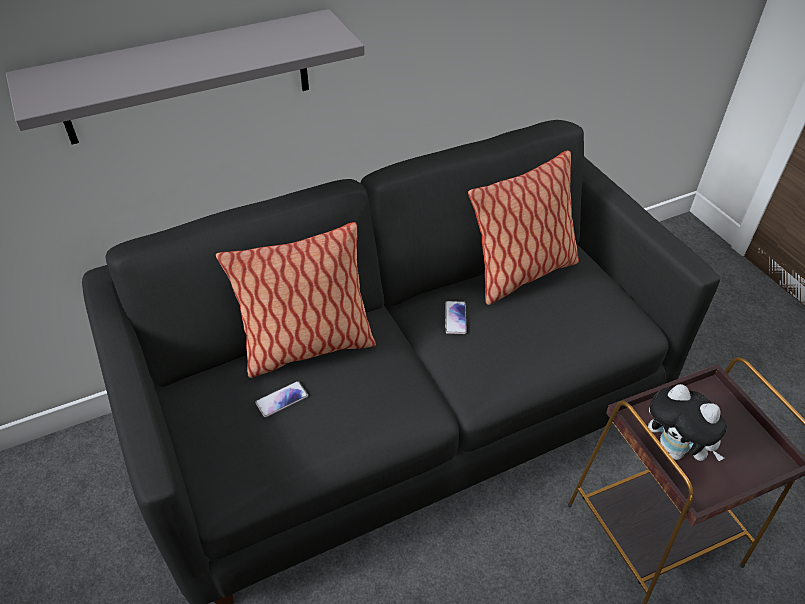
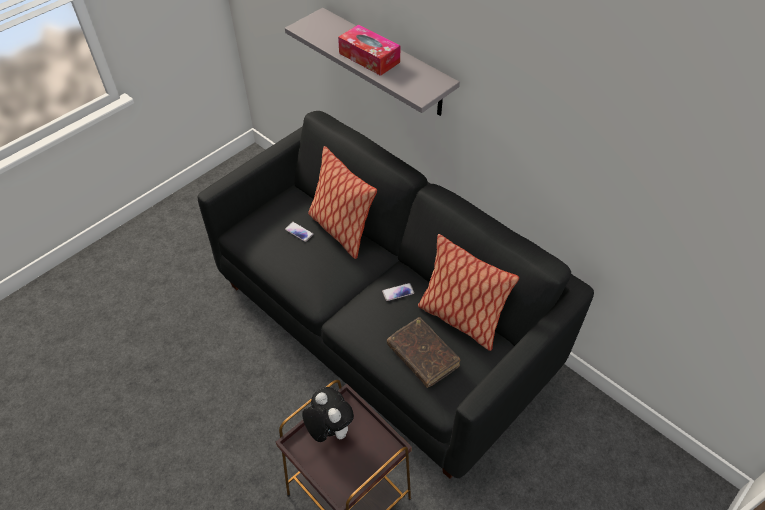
camera: 70 degrees right, 5 degrees up
(204, 59) = (369, 58): none -> tissue box
(569, 323) = (422, 356): none -> brown book
(675, 450) = (329, 429): plush toy -> plush toy turned 120 degrees clockwise

